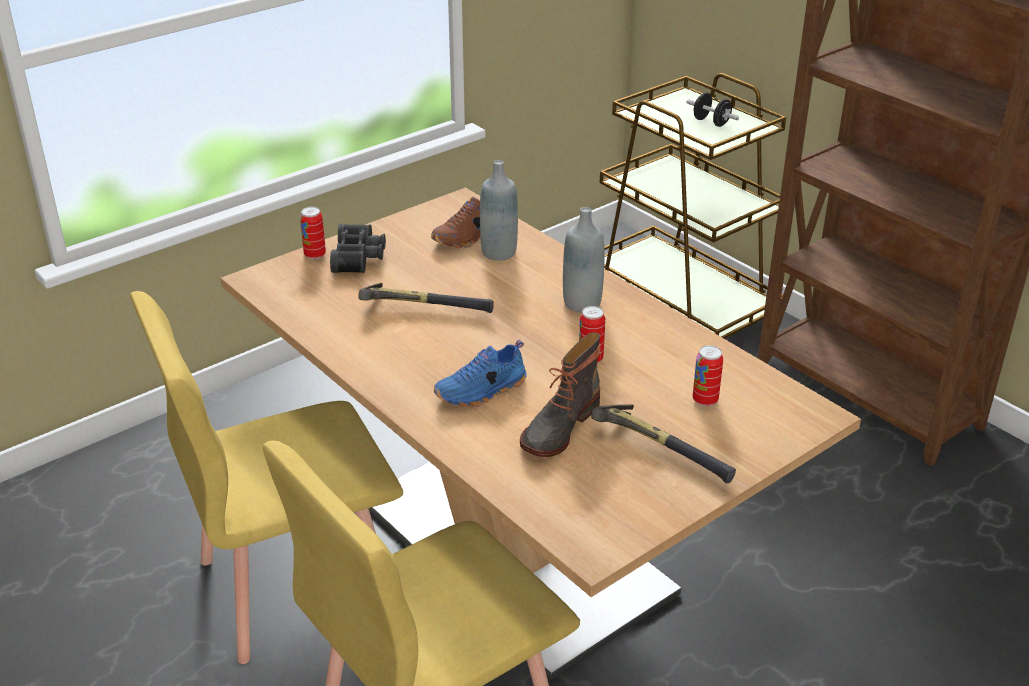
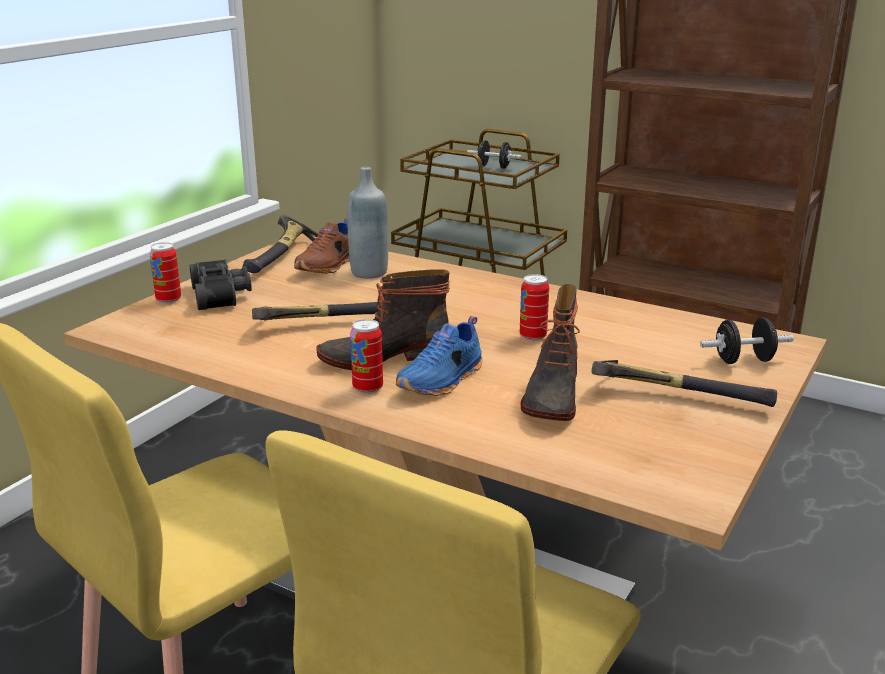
camera: 20 degrees left, 10 degrees down
(435, 218) = (283, 256): none -> hammer
(451, 355) = (383, 356): none -> boot
(582, 303) = (485, 297): grey bottle -> none
(705, 400) = (674, 349): can -> can (368, 388)
(757, 426) = (743, 360): none -> black dumbbell

